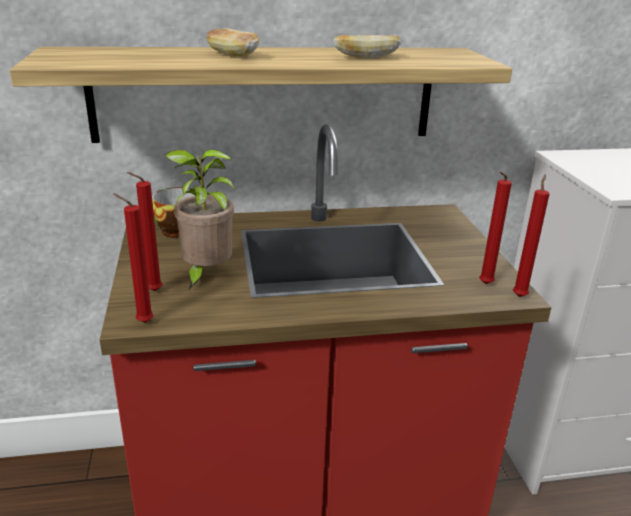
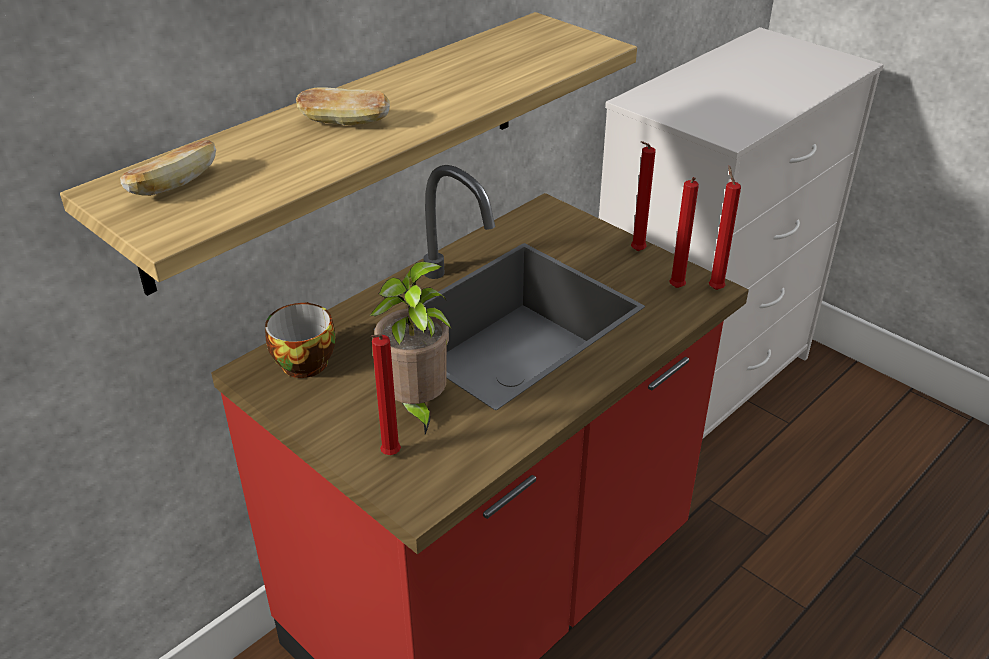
camera: 35 degrees left, 10 degrees up
(142, 322) = (431, 496): red candle -> red candle (636, 252)
(366, 58) = (485, 75): bread -> bread (174, 186)

